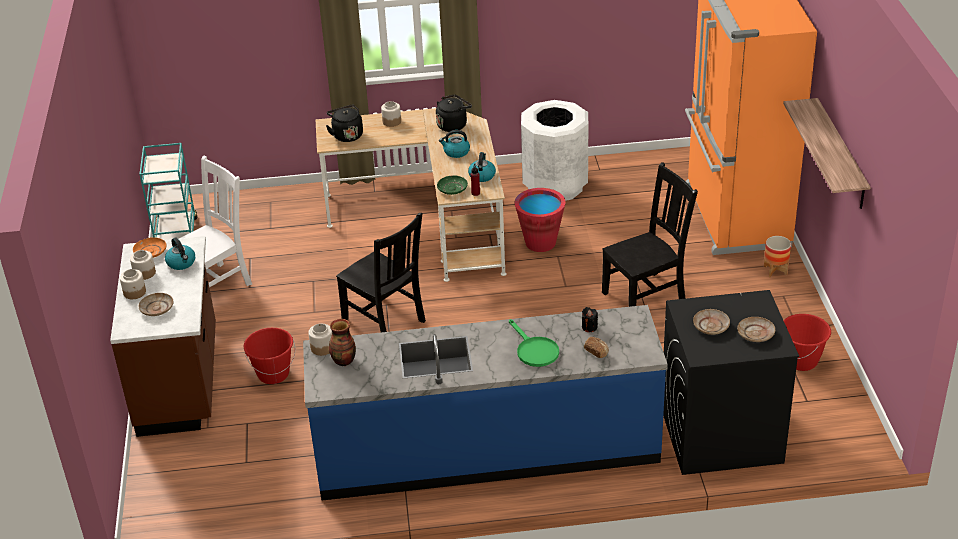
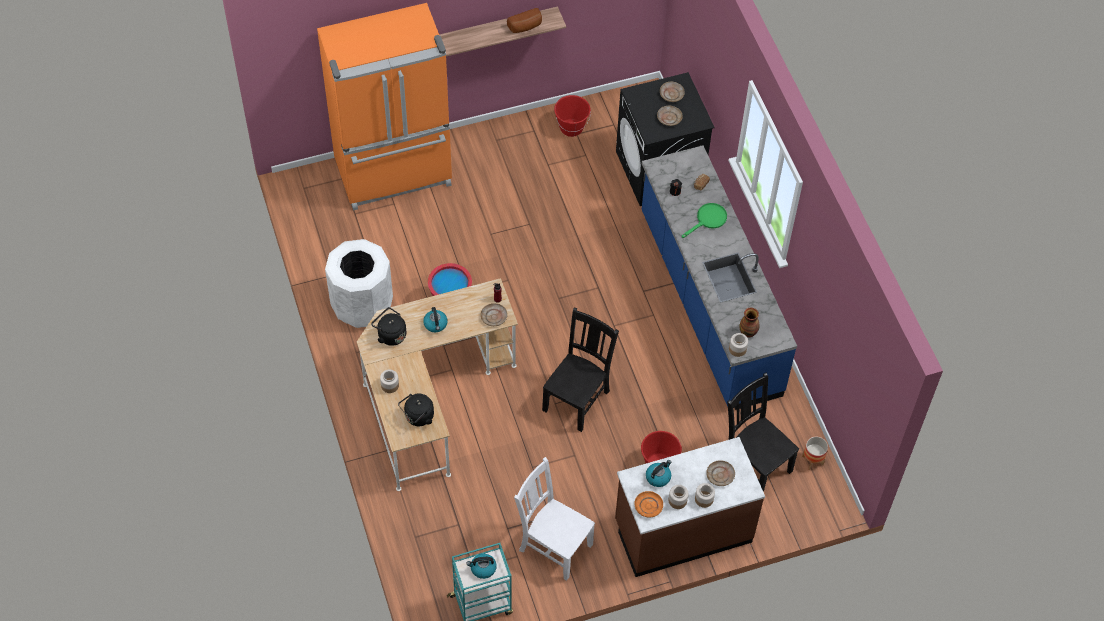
camera: 105 degrees left, 20 degrees up
(452, 189) = (494, 317): green plate -> beige plate
(482, 175) = (470, 299): kettle -> kettle (482, 568)
(646, 295) = (510, 225): black chair -> black chair (754, 463)
(775, 270) = (465, 145): planter -> planter (812, 460)
(830, 159) = (526, 27): none -> bread

